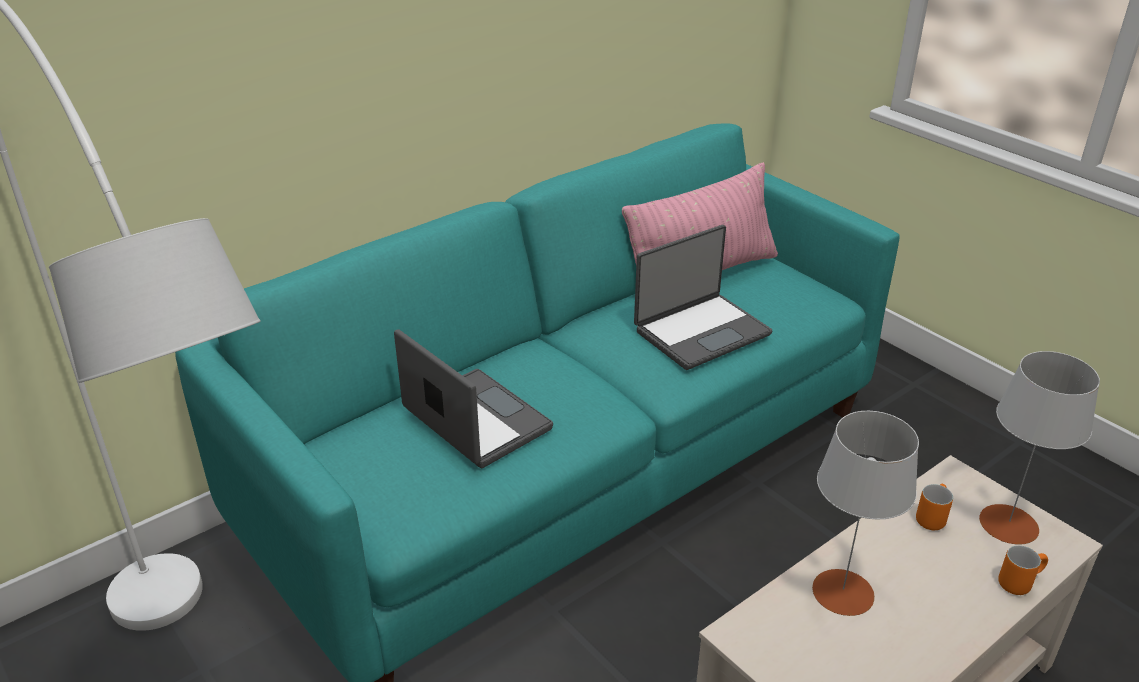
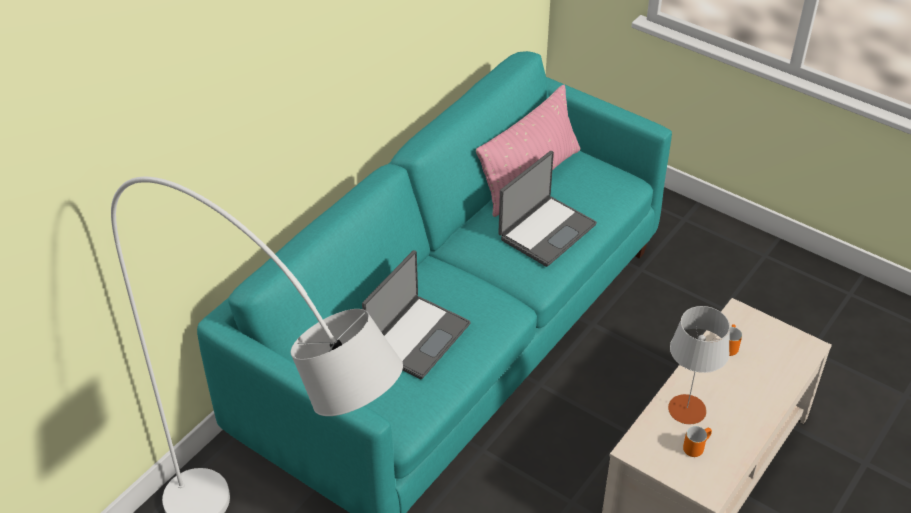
camera: 15 degrees left, 10 degrees up
(474, 421) = (416, 337): laptop -> laptop turned 90 degrees clockwise
(1008, 524) = (775, 342): grey table lamp -> none
(1018, 581) = (786, 380): orange mug -> orange mug (695, 446)

